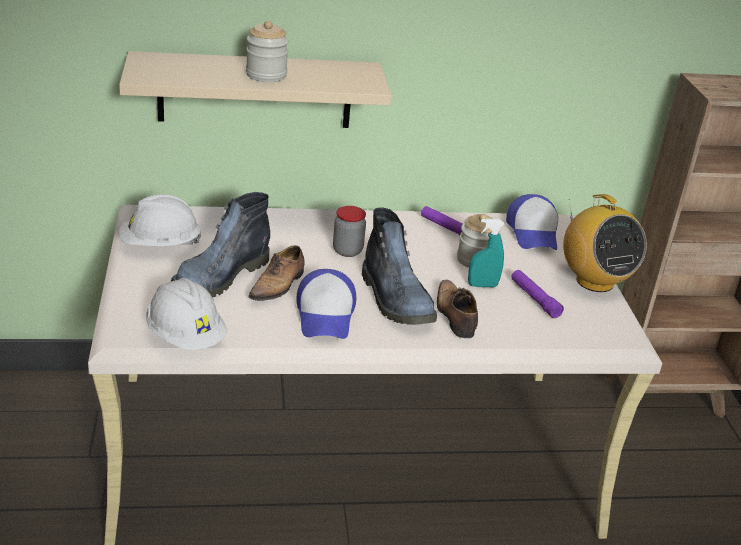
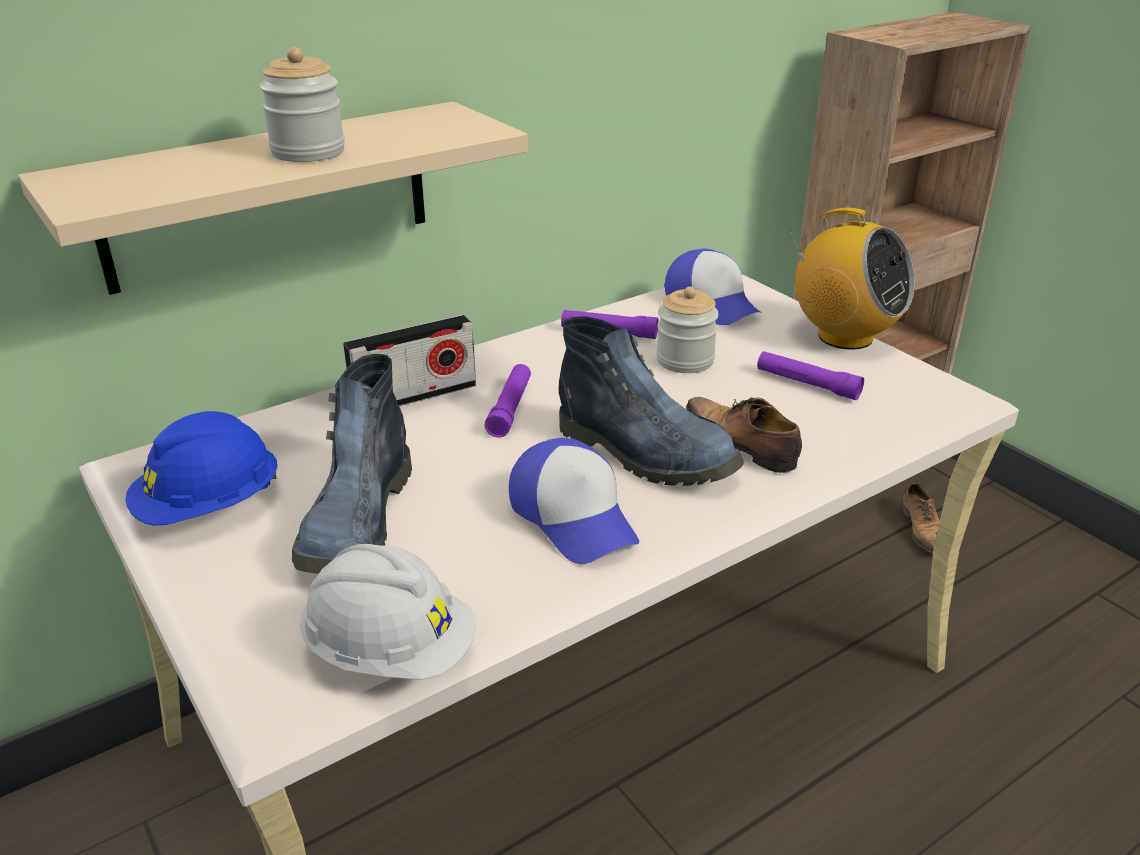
camera: 25 degrees left, 0 degrees up
(160, 245) = (209, 507): white hard hat -> blue hard hat
(278, 285) = (460, 498): shoe -> shoe (922, 529)
(303, 226) = (414, 396): none -> radio
(347, 251) = (510, 408): jar -> purple flashlight
(482, 285) = (729, 390): turquoise spray bottle -> none

